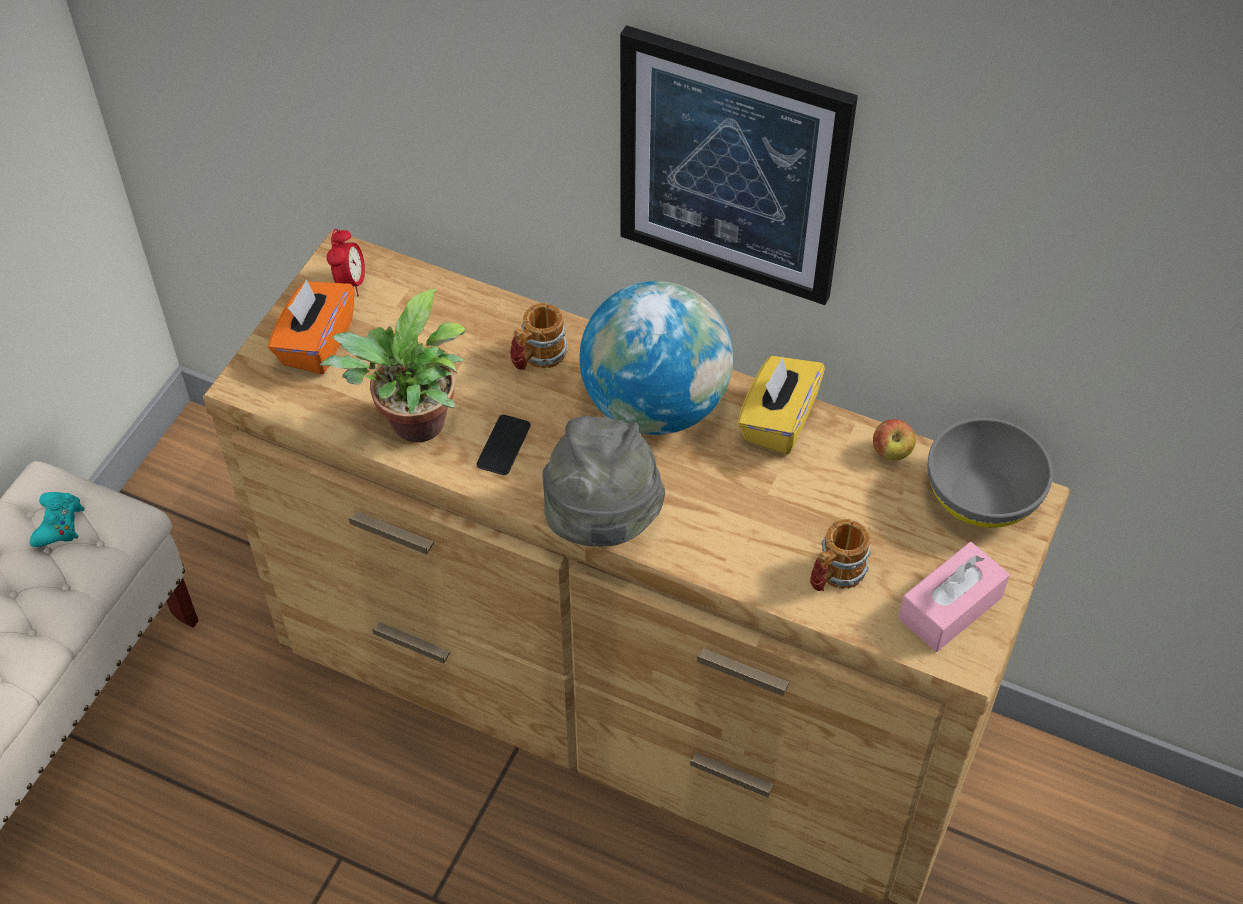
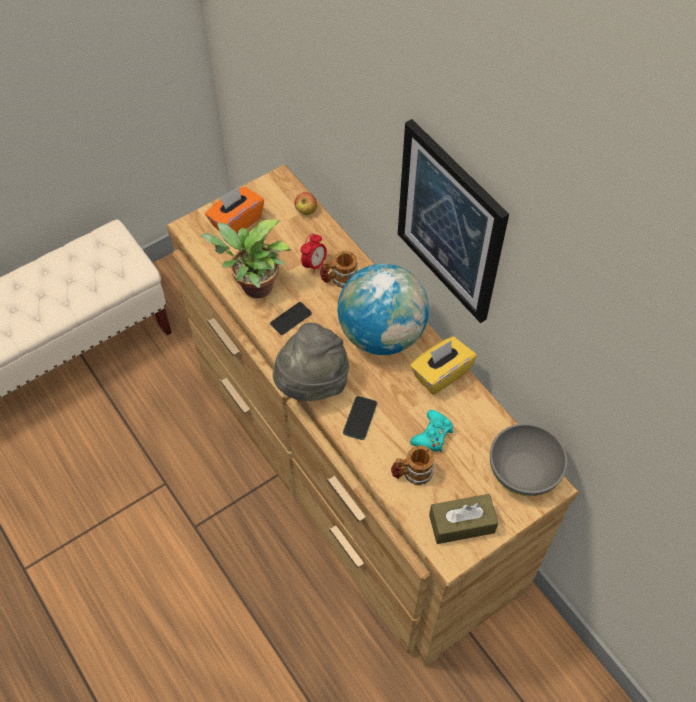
camera: 30 degrees right, 5 degrees up
(59, 524) = (107, 256): turquoise game controller -> turquoise game controller (433, 435)
(350, 283) = (273, 197): alarm clock -> alarm clock (314, 264)
(707, 536) = (360, 418): none -> phone
(891, 452) = (490, 421): apple -> apple (306, 210)
(950, 608) = (461, 524): pink tissue box -> brown tissue box

